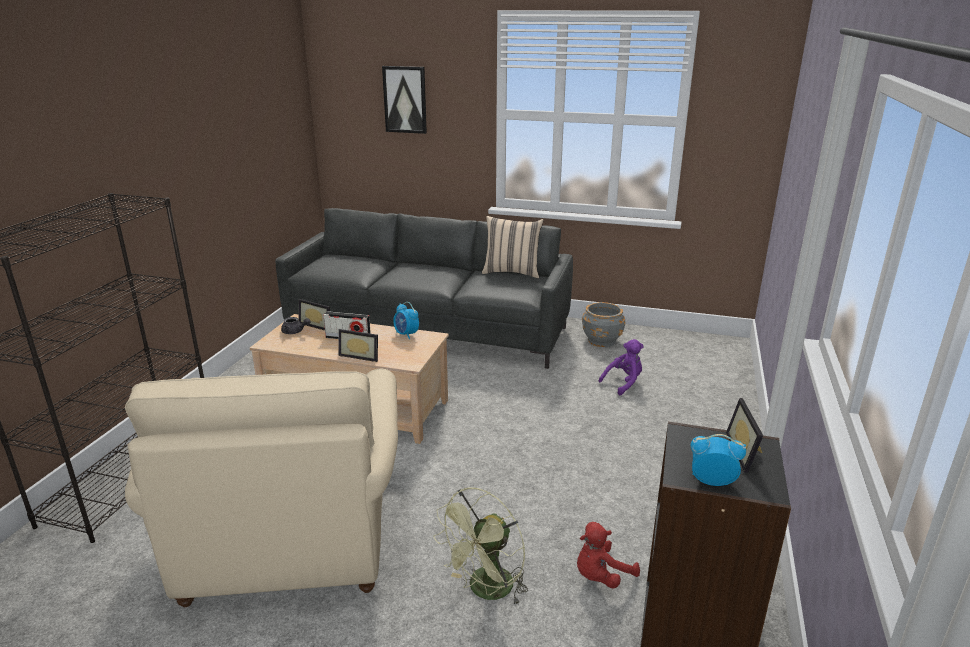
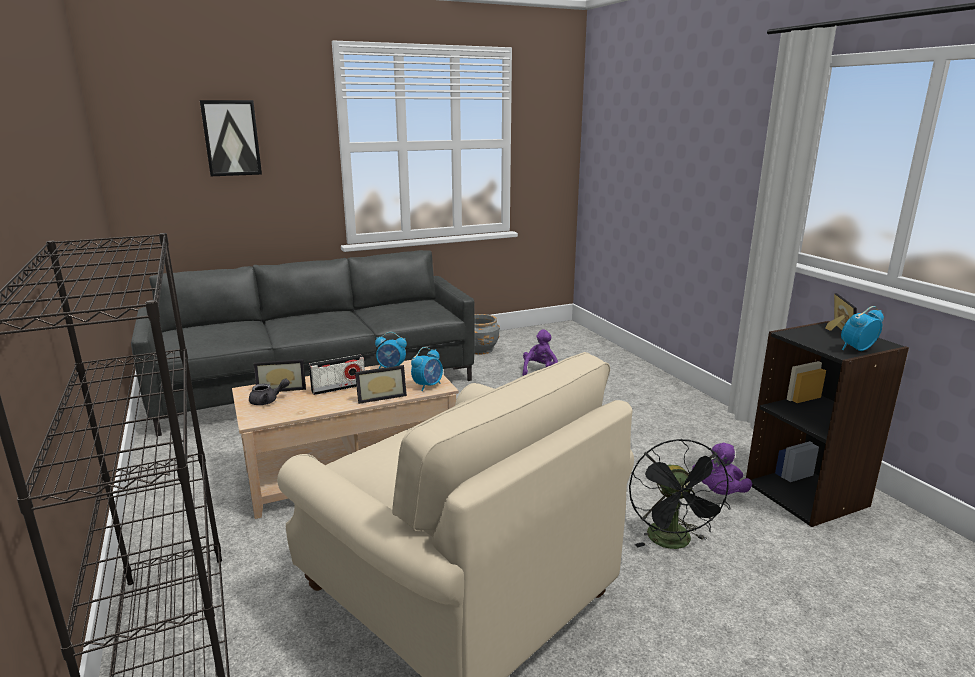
camera: 40 degrees left, 5 degrees down
(405, 359) = (428, 386): none -> alarm clock
(486, 591) = (673, 543): green fan -> black fan
(512, 272) = (398, 301): beige pillow -> none
(601, 576) = (718, 493): red plush toy -> purple plush toy
(747, 452) = (835, 331): picture frame -> picture frame turned 135 degrees counterclockwise

